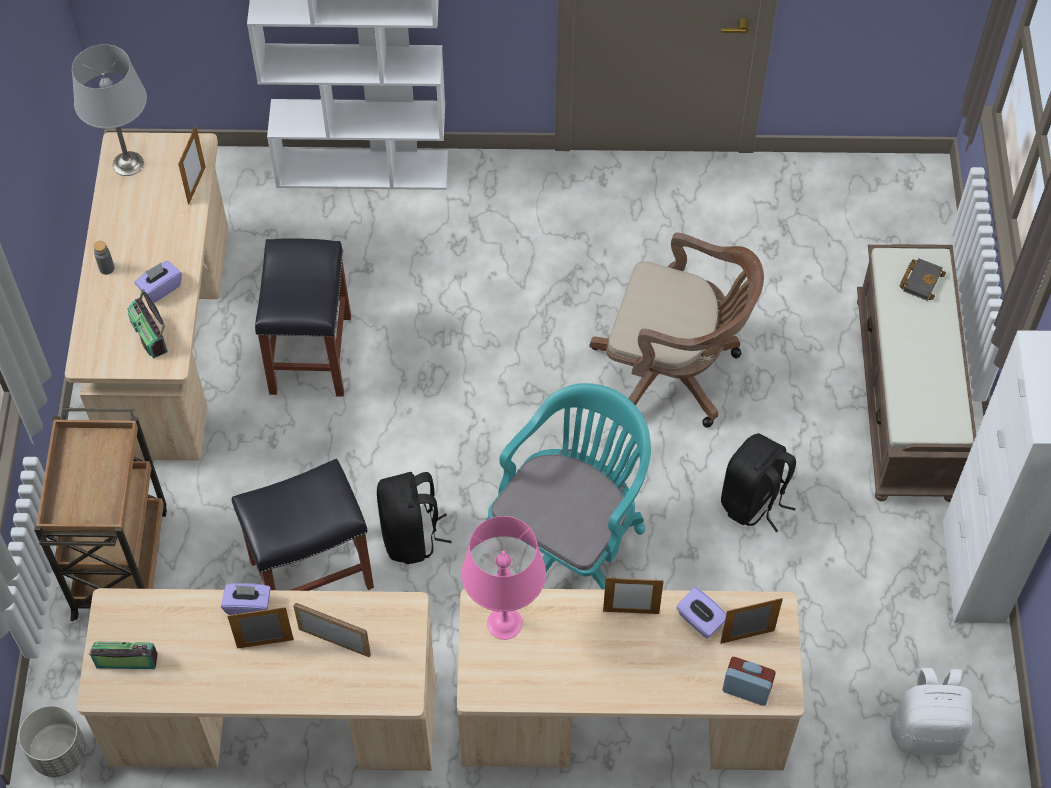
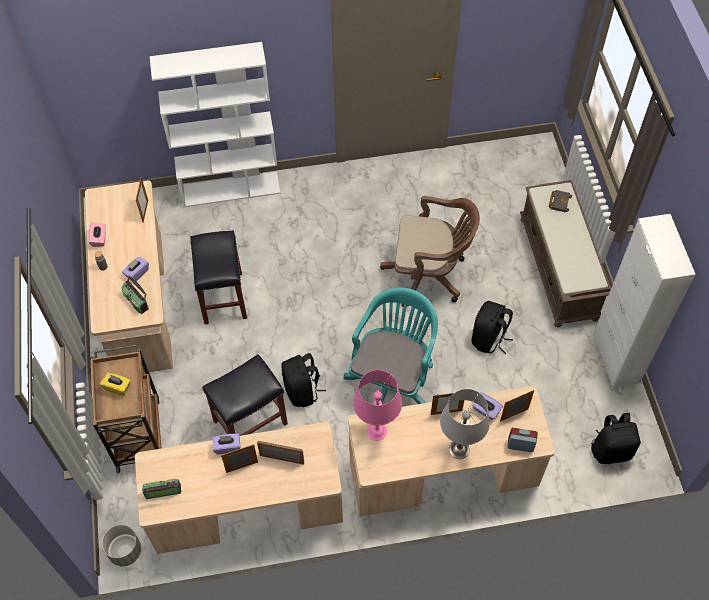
camera: 10 degrees left, 0 degrees up
(88, 475) = (117, 387): none -> yellow tissue box
(110, 220) = (99, 239): none -> pink tissue box
(128, 164) = (103, 205): grey table lamp -> grey table lamp (459, 449)
(926, 731) = (611, 450): white backpack -> black backpack

